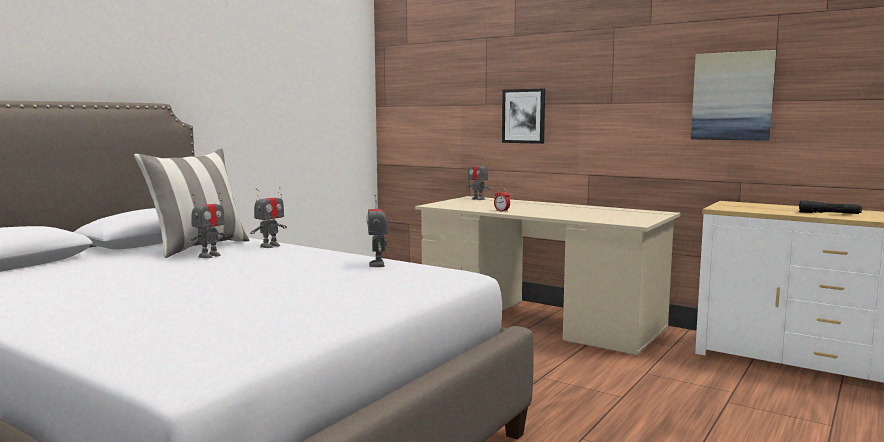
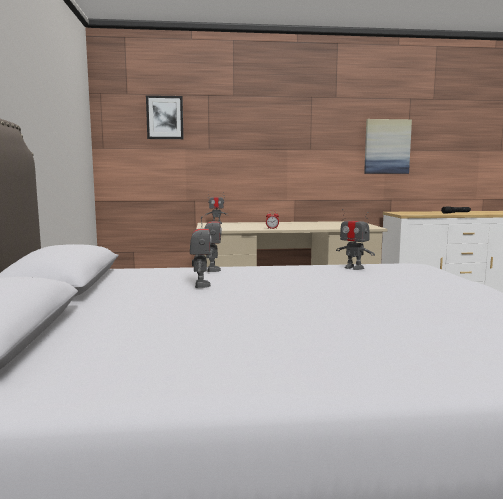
camera: 40 degrees left, 0 degrees up
(198, 248) = (154, 281): pillow -> none
(524, 116) = (244, 158): picture -> picture (165, 117)

